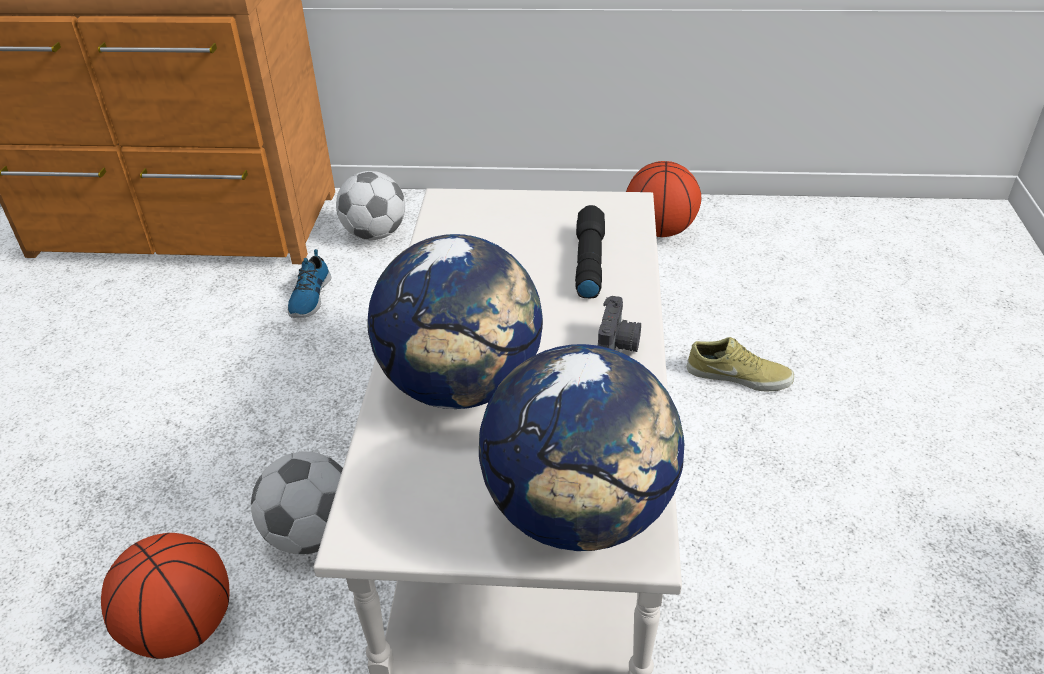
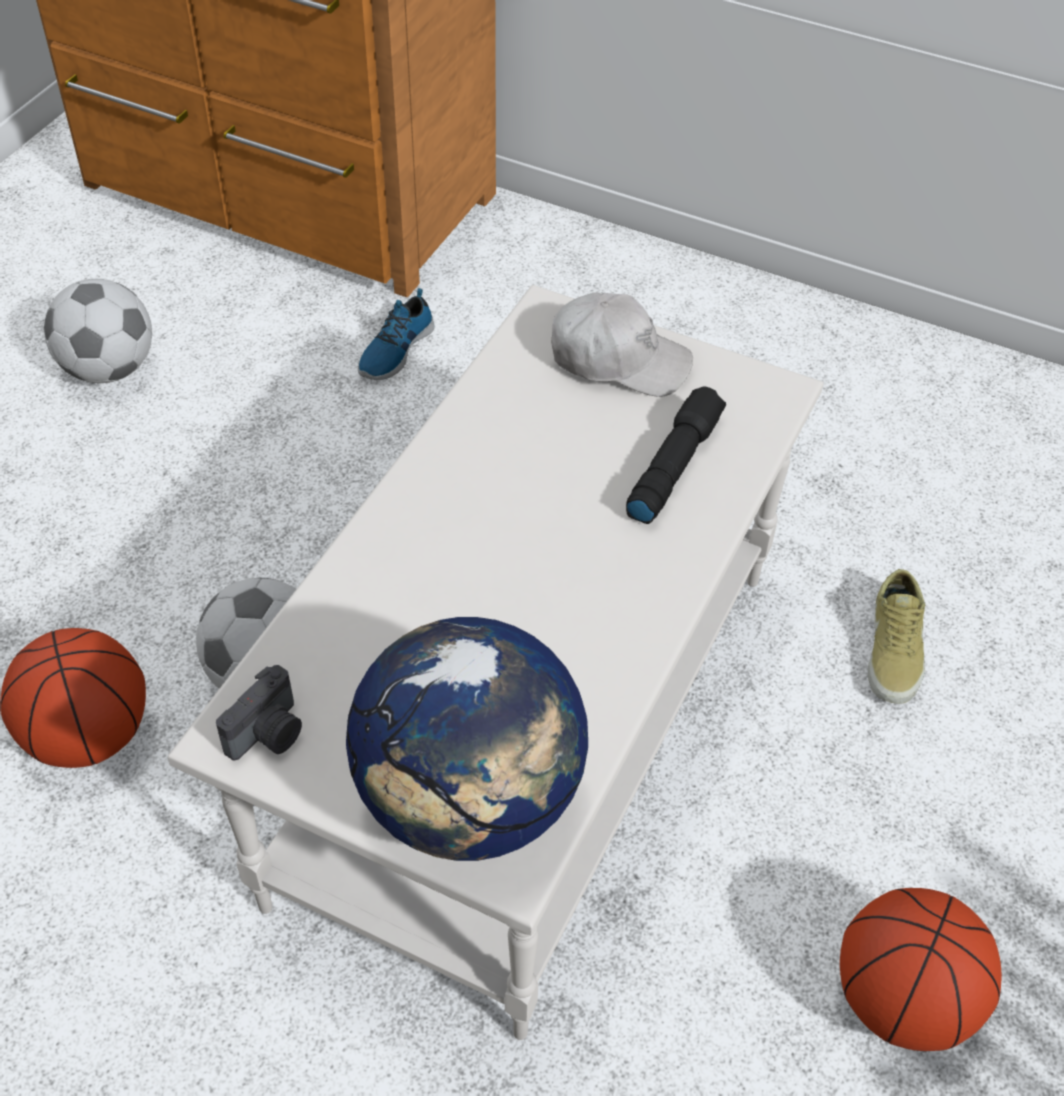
camera: 20 degrees right, 10 degrees up
(375, 234) = (517, 278): football -> football (108, 369)
(462, 385) = (427, 591): globe -> none
(512, 214) = (618, 360): none -> white cap
(618, 346) = (638, 602): camera -> camera (269, 734)
(659, 230) = (911, 391): basketball -> basketball (902, 1000)
(739, 375) = (896, 650): beige shoe -> beige shoe turned 60 degrees clockwise

